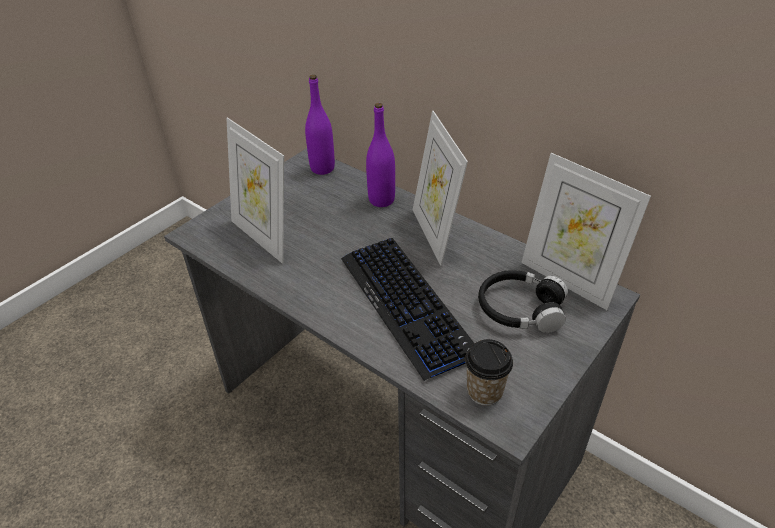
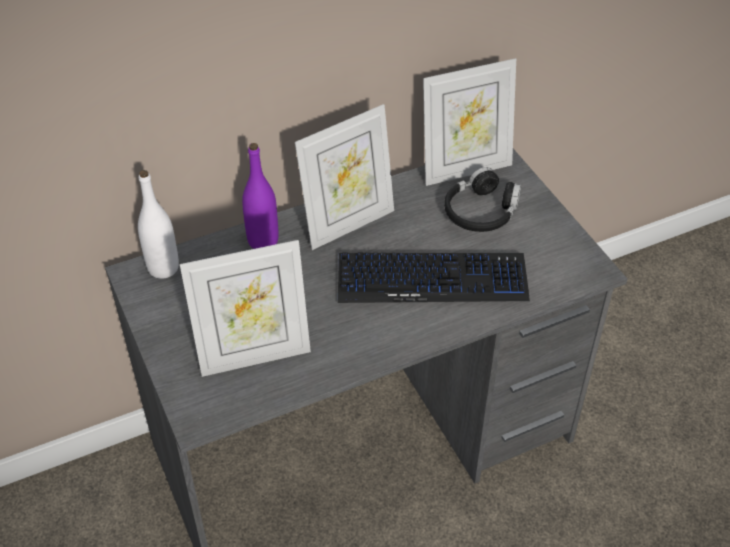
camera: 65 degrees left, 5 degrees up
(322, 168) = (163, 268): purple bottle -> white bottle
(435, 234) = (348, 224): picture frame -> picture frame turned 45 degrees counterclockwise
(484, 391) = (555, 271): cup -> none

